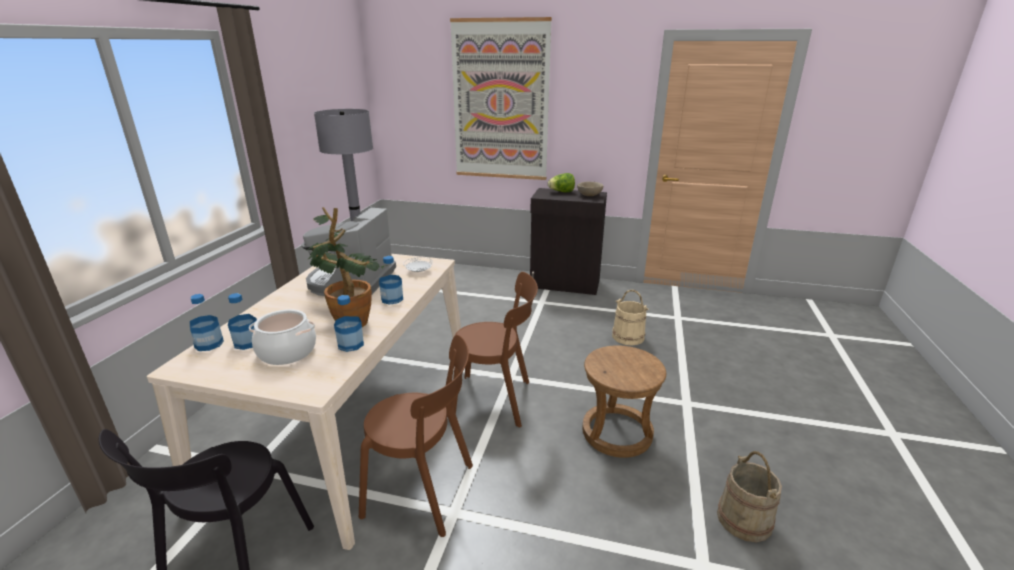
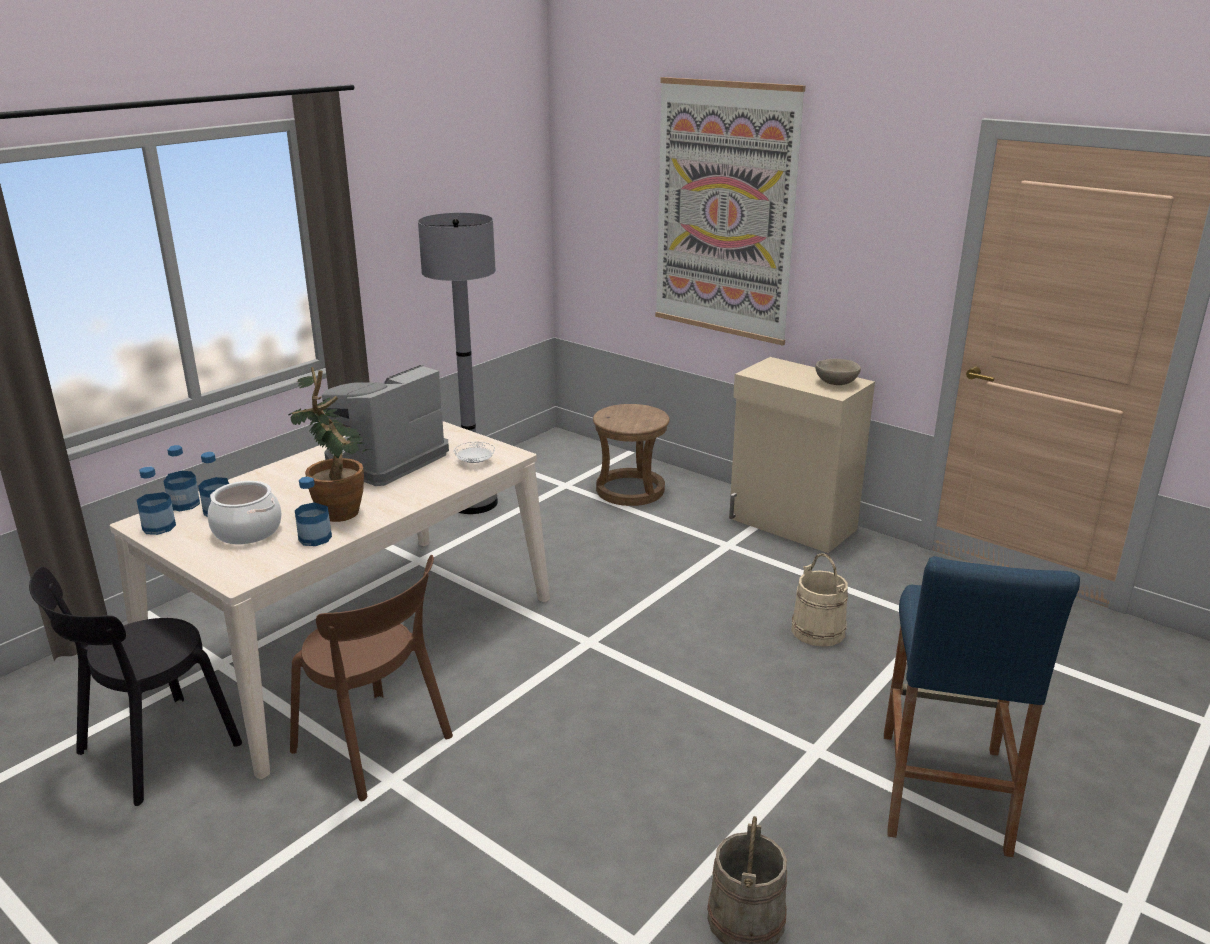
camera: 25 degrees right, 0 degrees up
(392, 299) = (408, 493): bottle -> bottle (159, 527)
(496, 400) = (544, 667): brown chair -> none
(561, 192) = (797, 370): lettuce -> none
(565, 284) = (792, 525): black cabinet -> beige cabinet
(617, 432) = (672, 757): brown stool -> brown stool (630, 490)
(763, 405) = (943, 790): none -> blue stool

